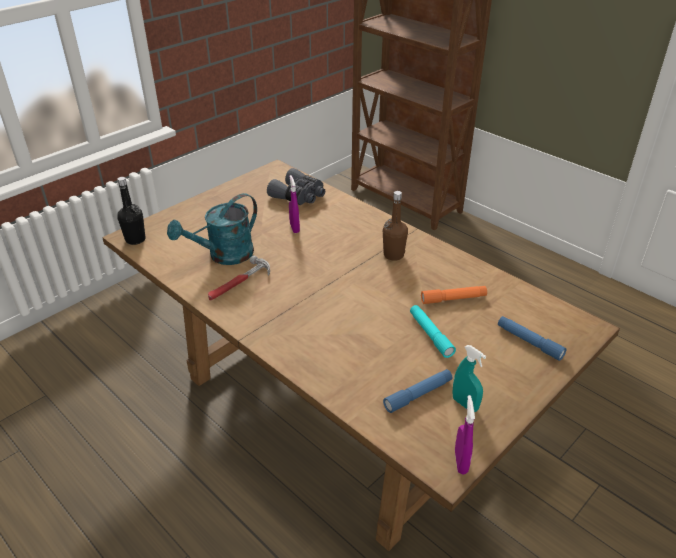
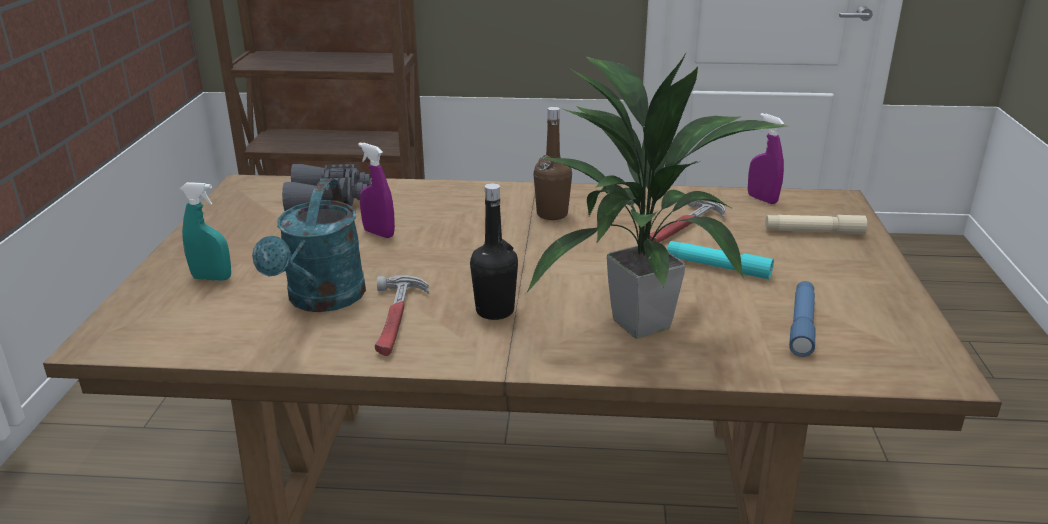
camera: 40 degrees left, 10 degrees down
(135, 239) = (123, 340): black bottle -> black bottle (495, 311)
(339, 345) = (640, 322): none -> potted plant
(453, 299) = (684, 227): orange flashlight -> hammer
(461, 462) = (942, 360): purple spray bottle -> purple spray bottle (762, 199)
(465, 404) = (855, 310): turquoise spray bottle -> turquoise spray bottle (212, 278)
(529, 342) = (813, 232): blue flashlight -> beige flashlight

